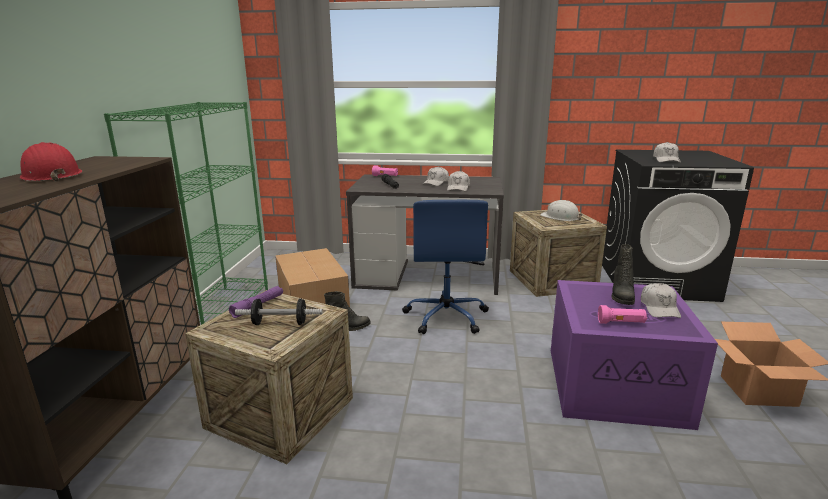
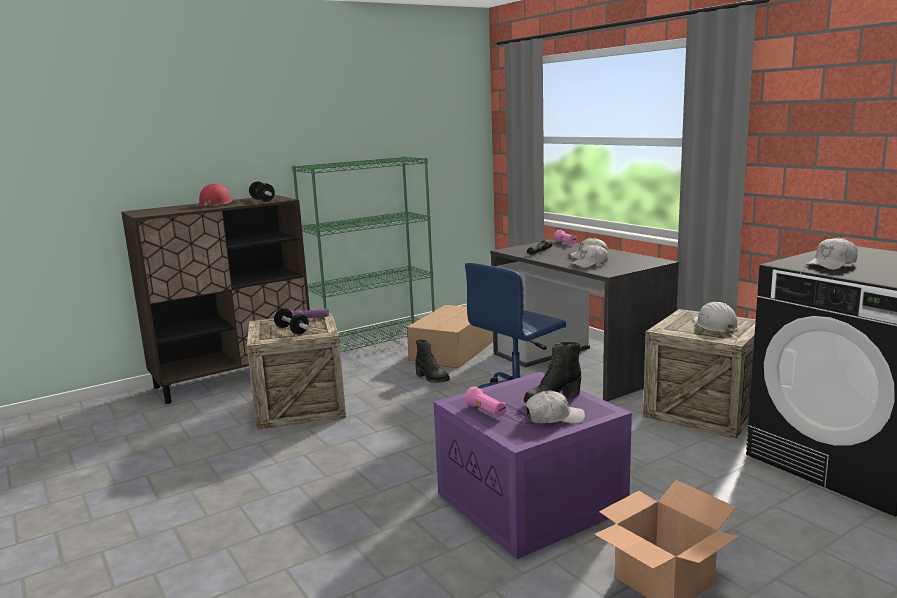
camera: 50 degrees right, 5 degrees down
(114, 163) = (262, 200): none -> dumbbell
(659, 308) = (554, 418): white cap -> white cap turned 150 degrees counterclockwise

